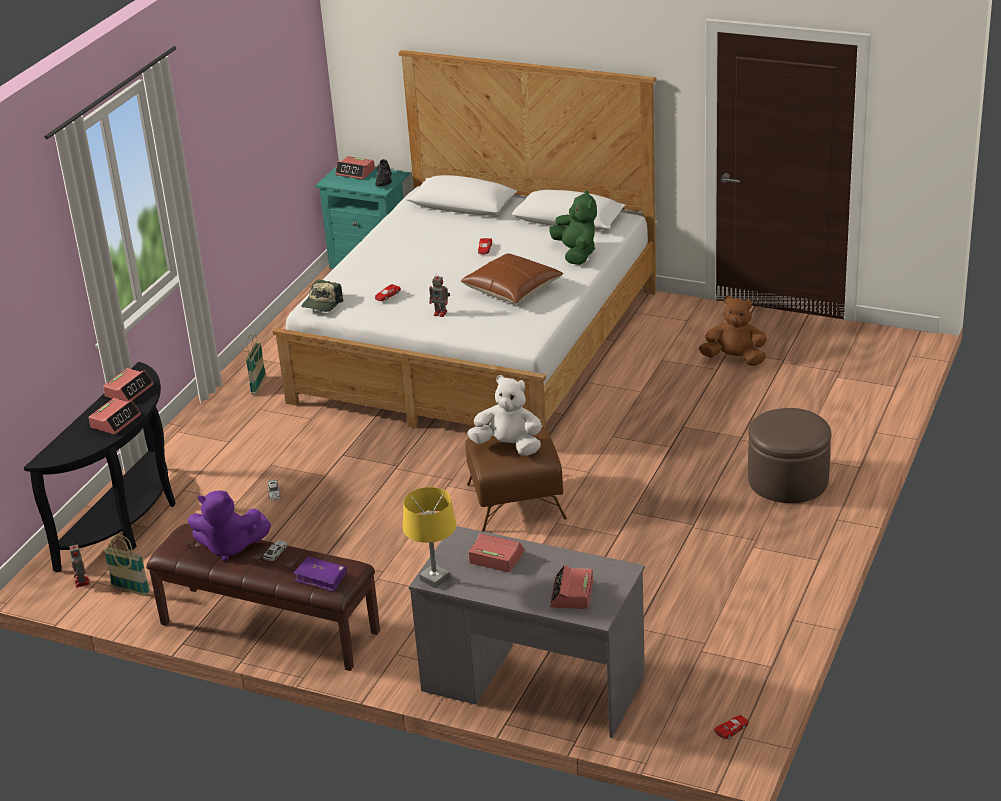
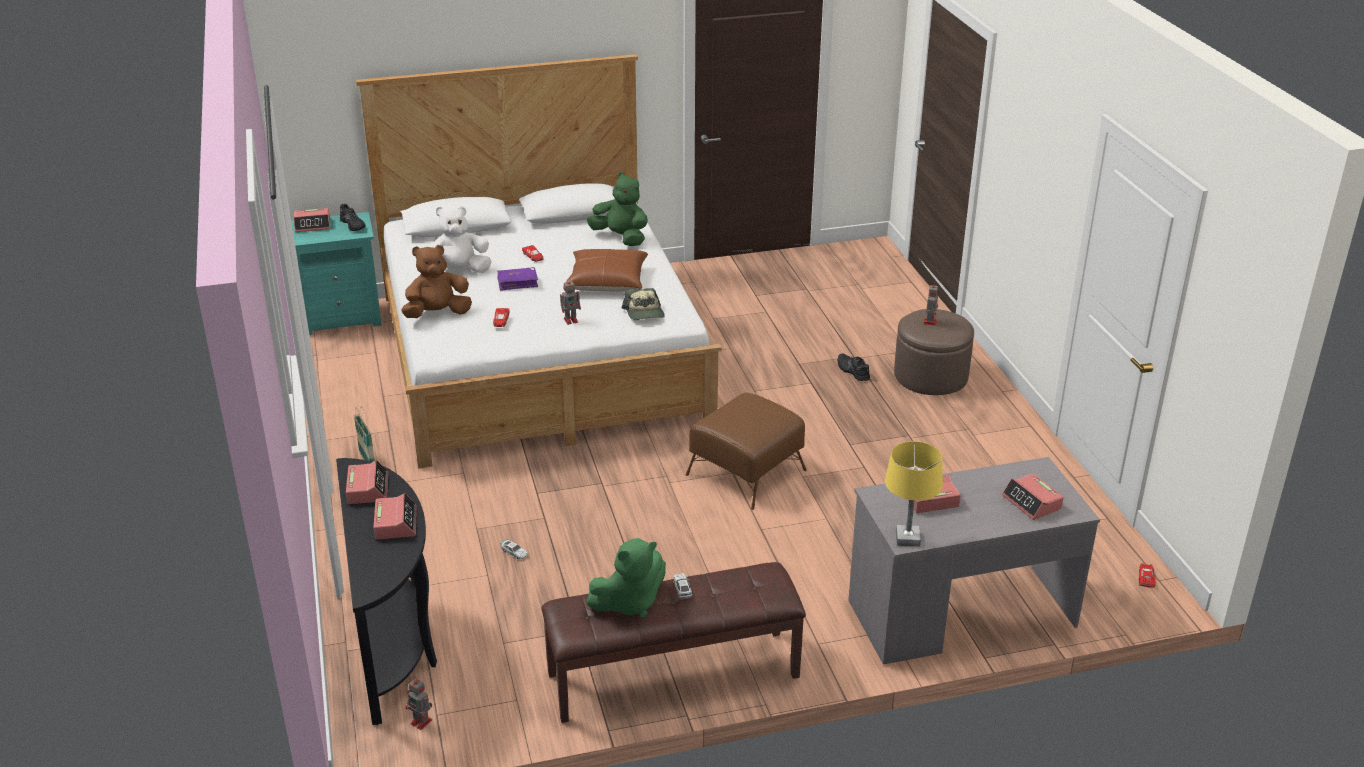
camera: 40 degrees left, 0 degrees up
(131, 590) = (486, 705): basket -> none
(229, 547) = (629, 603): purple plush toy -> green plush toy
(321, 578) = (758, 592): purple book -> purple book (517, 283)
(322, 304) = (444, 347): cap -> cap (644, 313)
(509, 446) = (744, 417): white plush toy -> white plush toy (458, 272)
(721, 450) = (852, 371): none -> black shoe
(734, 359) = (769, 299): brown plush toy -> brown plush toy (437, 314)
(785, 421) = (930, 321): none -> toy robot

